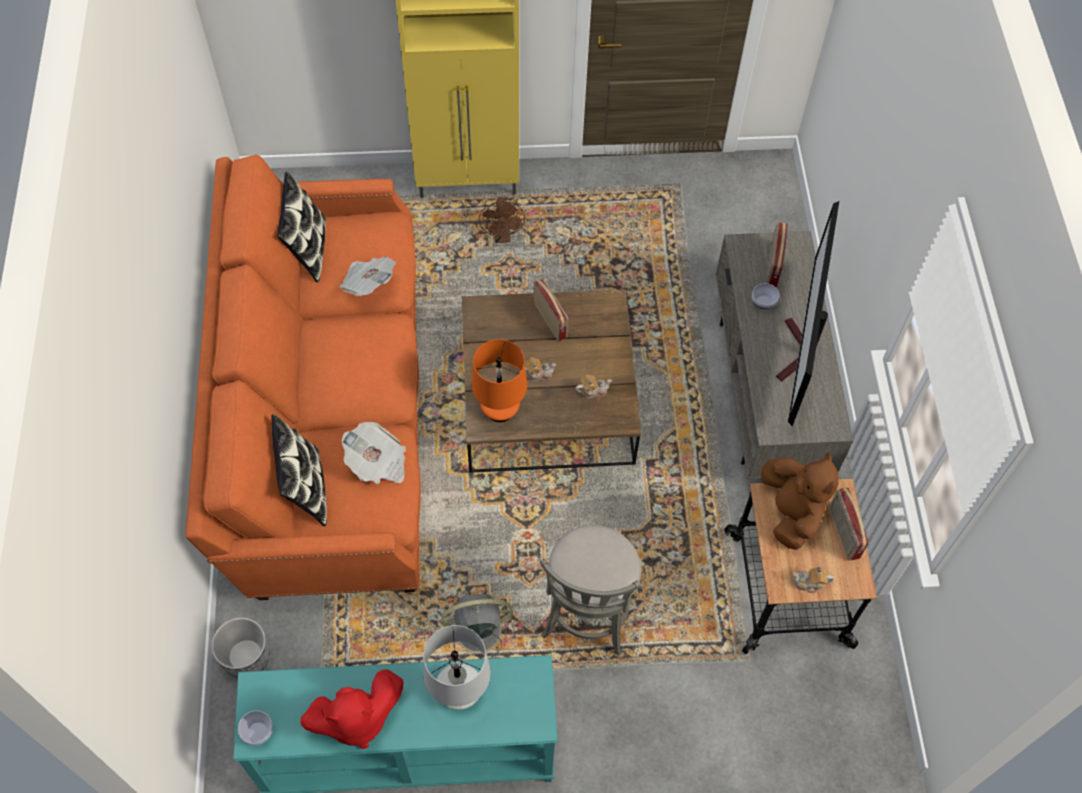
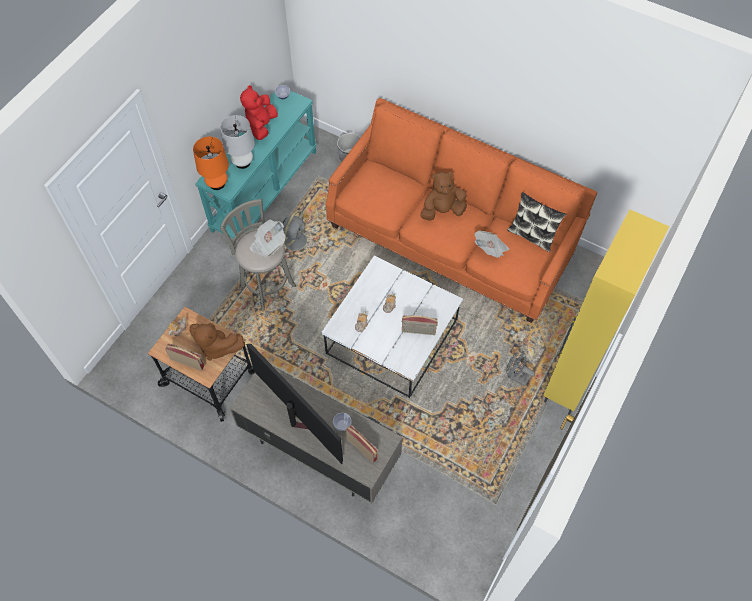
camera: 125 degrees right, 0 degrees up
(306, 489) = (389, 173): pillow -> none
(336, 377) = (442, 211): none -> brown plush toy
(377, 463) = (382, 204): newspaper -> newspaper (268, 244)
(500, 410) = (381, 278): orange table lamp -> orange table lamp (217, 183)
(502, 236) = (515, 377): brown fan -> grey fan
(545, 398) = (393, 336): brown coffee table -> white coffee table

